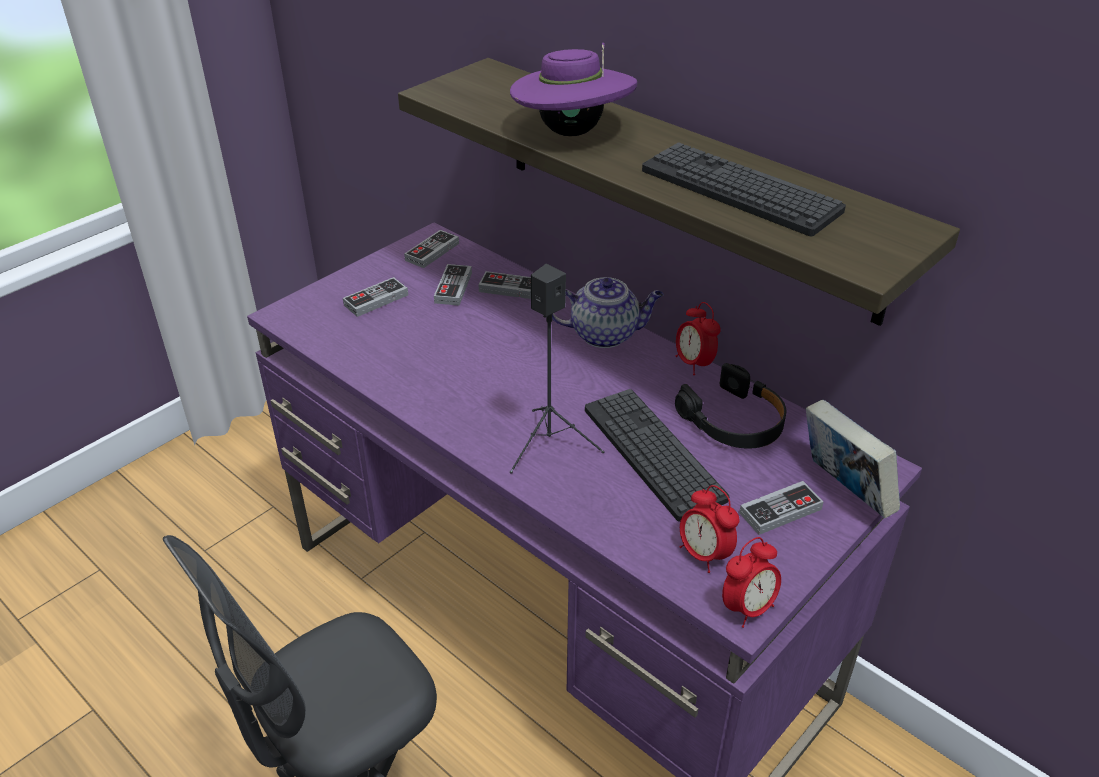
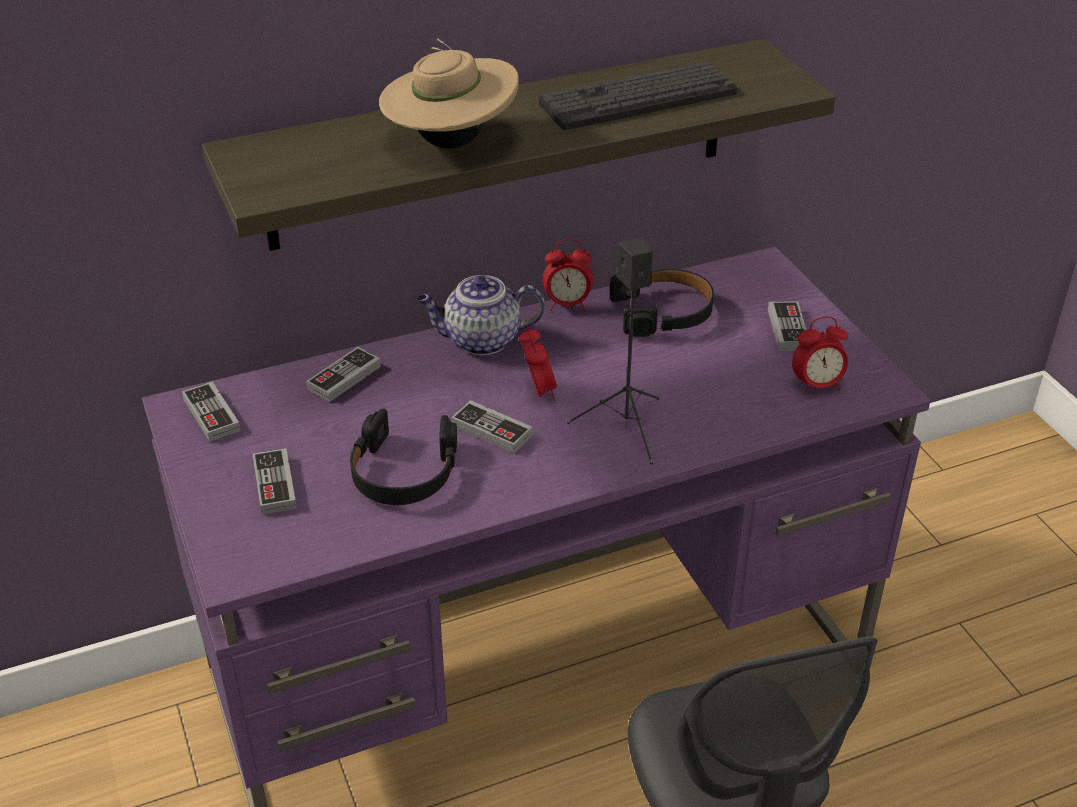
camera: 65 degrees left, 0 degrees up
(421, 348) = (403, 472): none -> black headphones
(453, 288) = (304, 418): game controller -> game controller (491, 430)
(572, 132) = (450, 142): purple hat -> beige hat
(605, 334) = (480, 340): teapot -> teapot turned 120 degrees counterclockwise
(653, 453) = (677, 370): keyboard -> none
(747, 608) = (884, 384): alarm clock -> alarm clock (538, 392)
(843, 490) = (781, 291): book -> none

